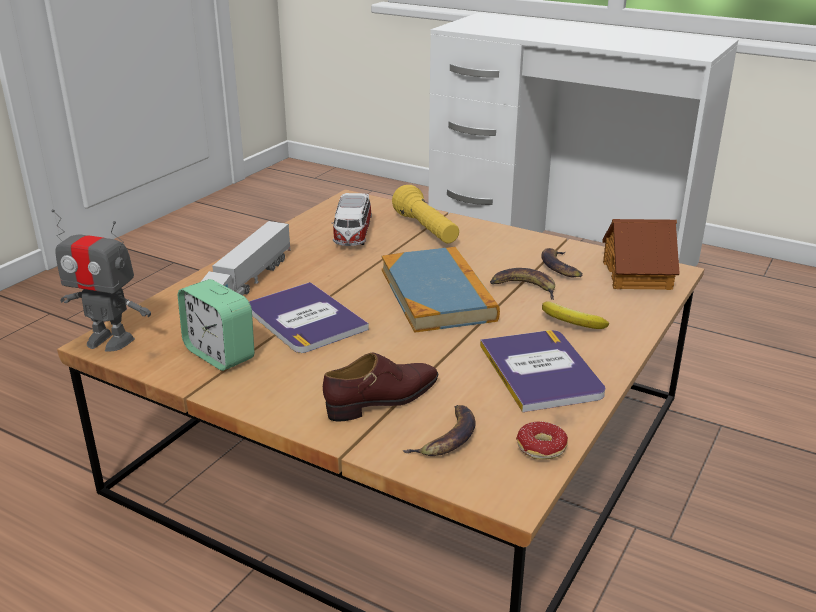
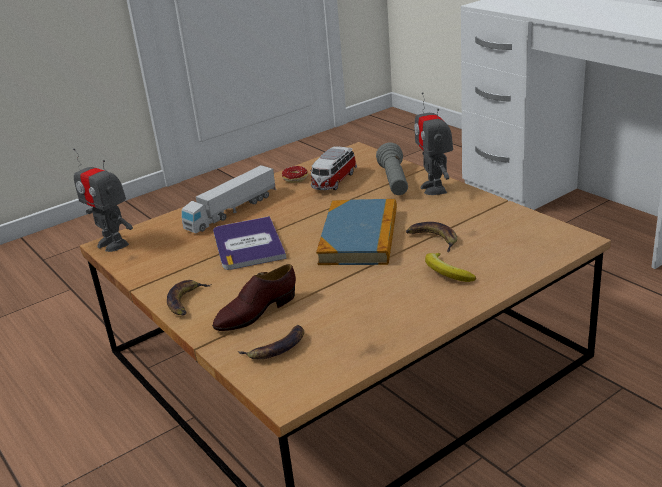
camera: 25 degrees right, 0 degrees up
(219, 354) = (173, 263): alarm clock -> none
(383, 399) = (255, 312): brown shoe -> brown shoe turned 150 degrees clockwise
(426, 230) = (394, 182): yellow flashlight -> grey flashlight
(478, 233) = (434, 188): none -> toy robot
(541, 371) = (388, 309): book -> none
(541, 454) = (334, 372): donut -> donut (293, 181)
(560, 267) = (479, 225): banana -> banana (186, 301)
(638, 275) = (542, 239): toy house -> none

